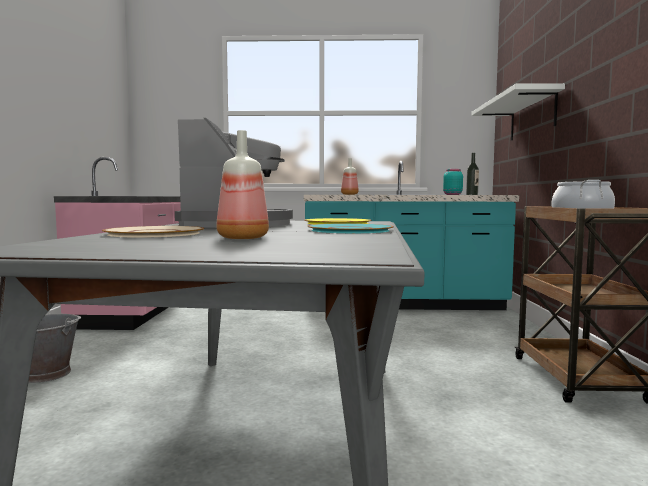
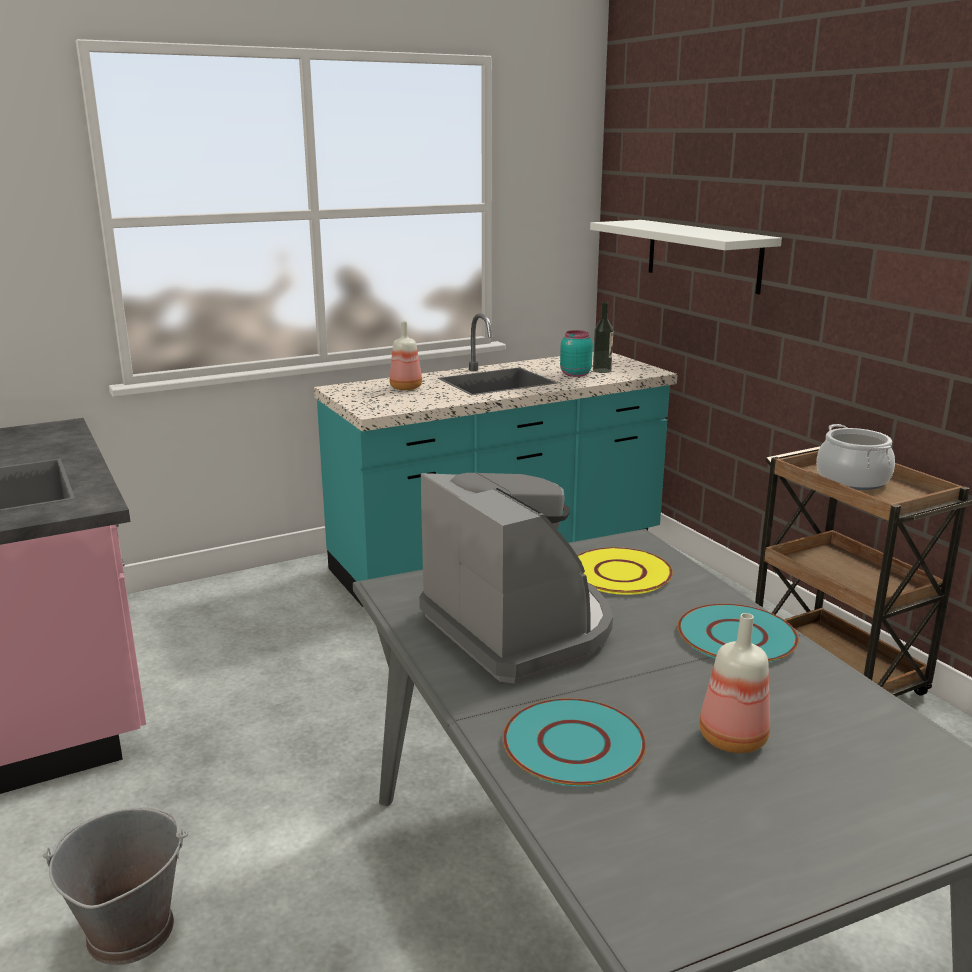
camera: 30 degrees left, 15 degrees up
(155, 233) = (573, 744): beige plate -> turquoise plate

